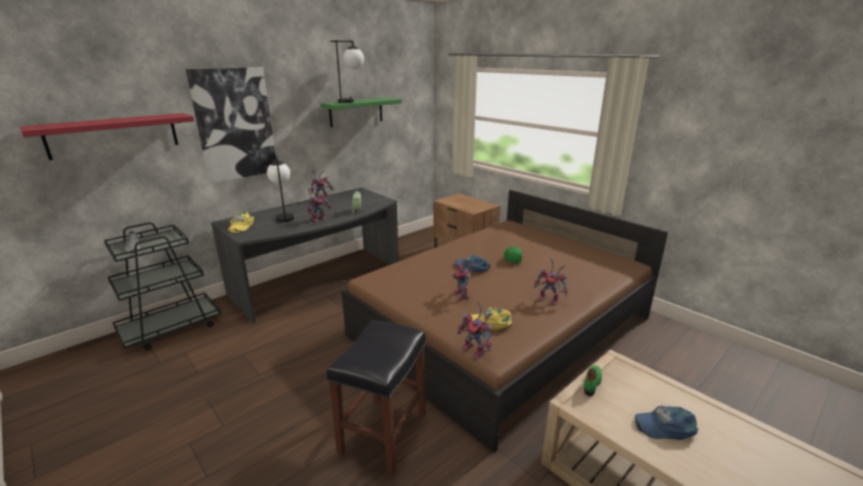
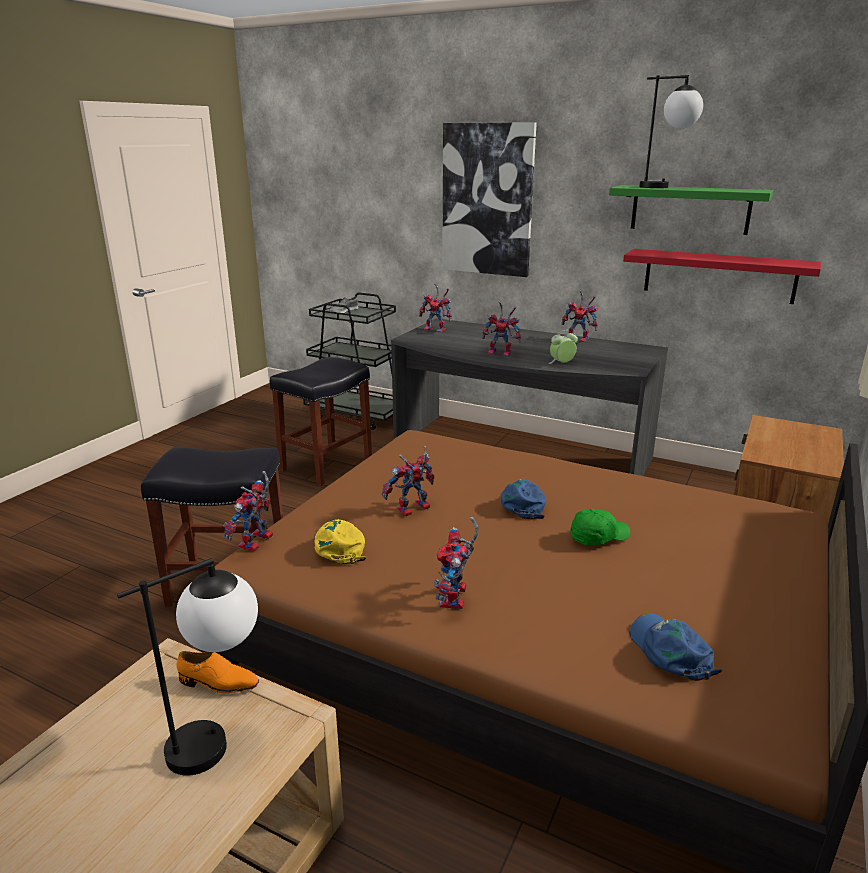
camera: 70 degrees right, 0 degrees up
(114, 135) = (370, 193): red shelf -> red shelf (719, 276)
(240, 226) = (437, 329): yellow cap -> toy robot
(243, 359) = (327, 463): none -> black stool
(284, 216) = (488, 338): table lamp -> table lamp (219, 738)
(592, 382) = (218, 683): green shoe -> orange shoe
(665, 426) = (101, 786): blue cap -> blue cap (670, 651)

